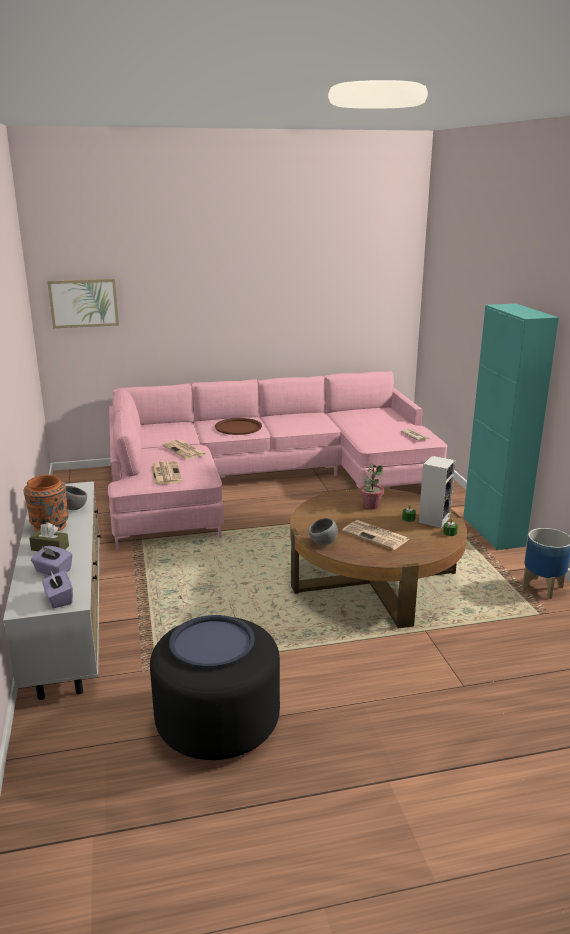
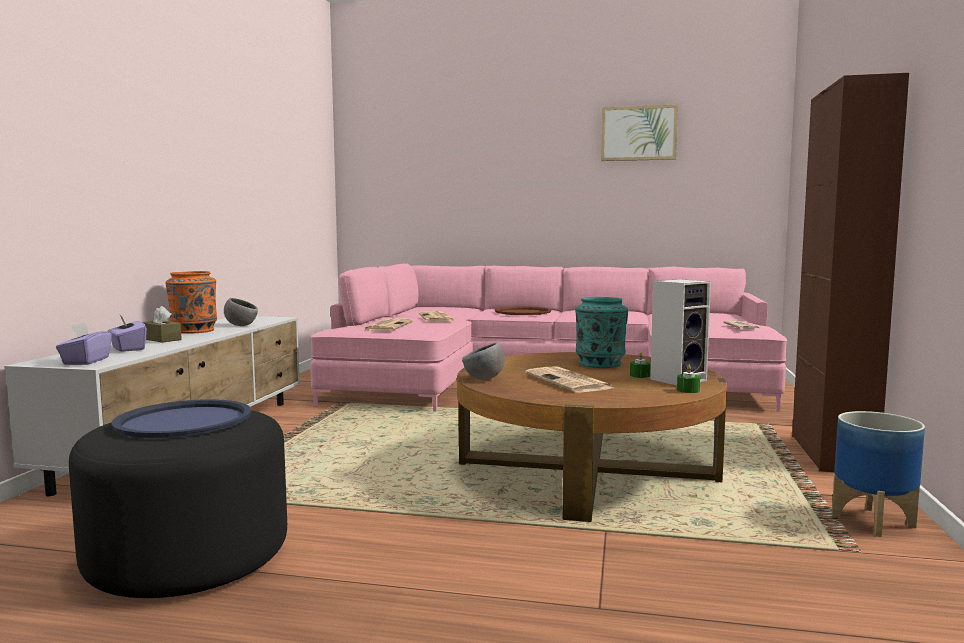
camera: 25 degrees right, 15 degrees down
(84, 303) = (384, 174): picture -> picture (638, 133)
(371, 506) = (600, 364): potted plant -> turquoise vase
(493, 532) = (831, 454): turquoise cabinet -> brown cabinet

